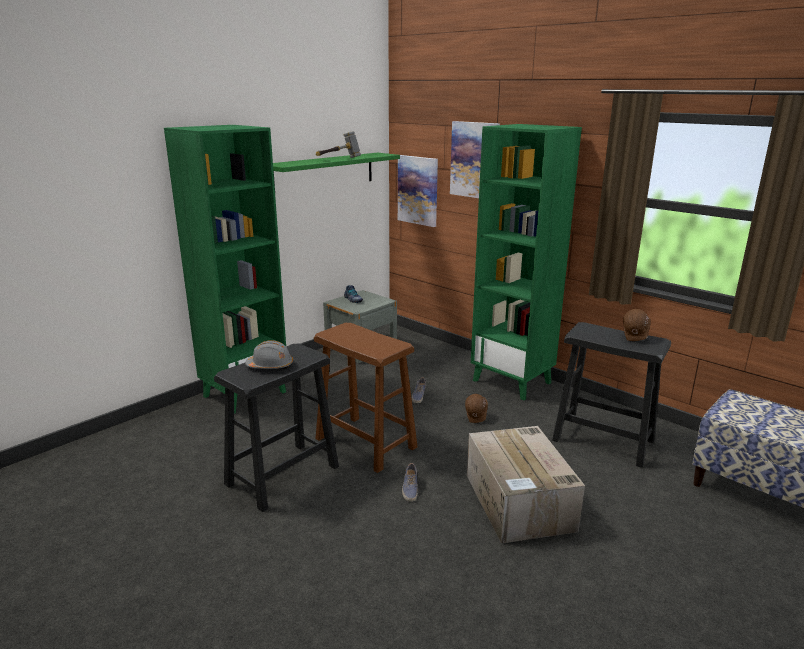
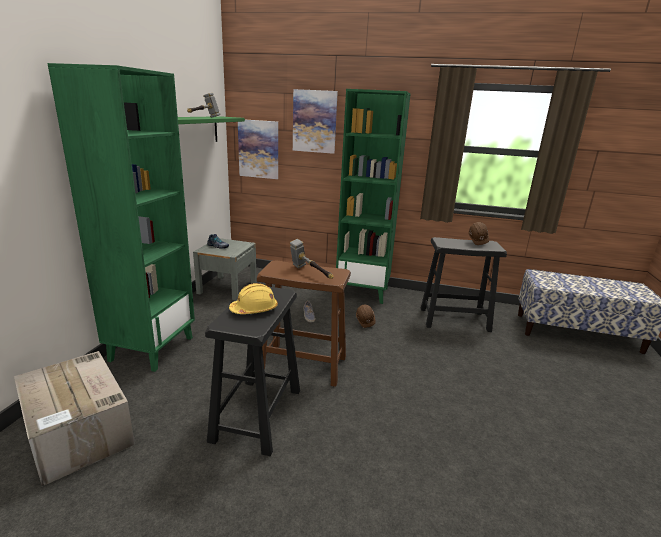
camera: 30 degrees left, 0 degrees up
(270, 366) = (254, 309): grey hard hat -> yellow hard hat
(365, 342) = (310, 274): none -> hammer
(410, 488) = (371, 391): shoe -> none
(519, 503) = (451, 378): cardboard box -> cardboard box (79, 431)

